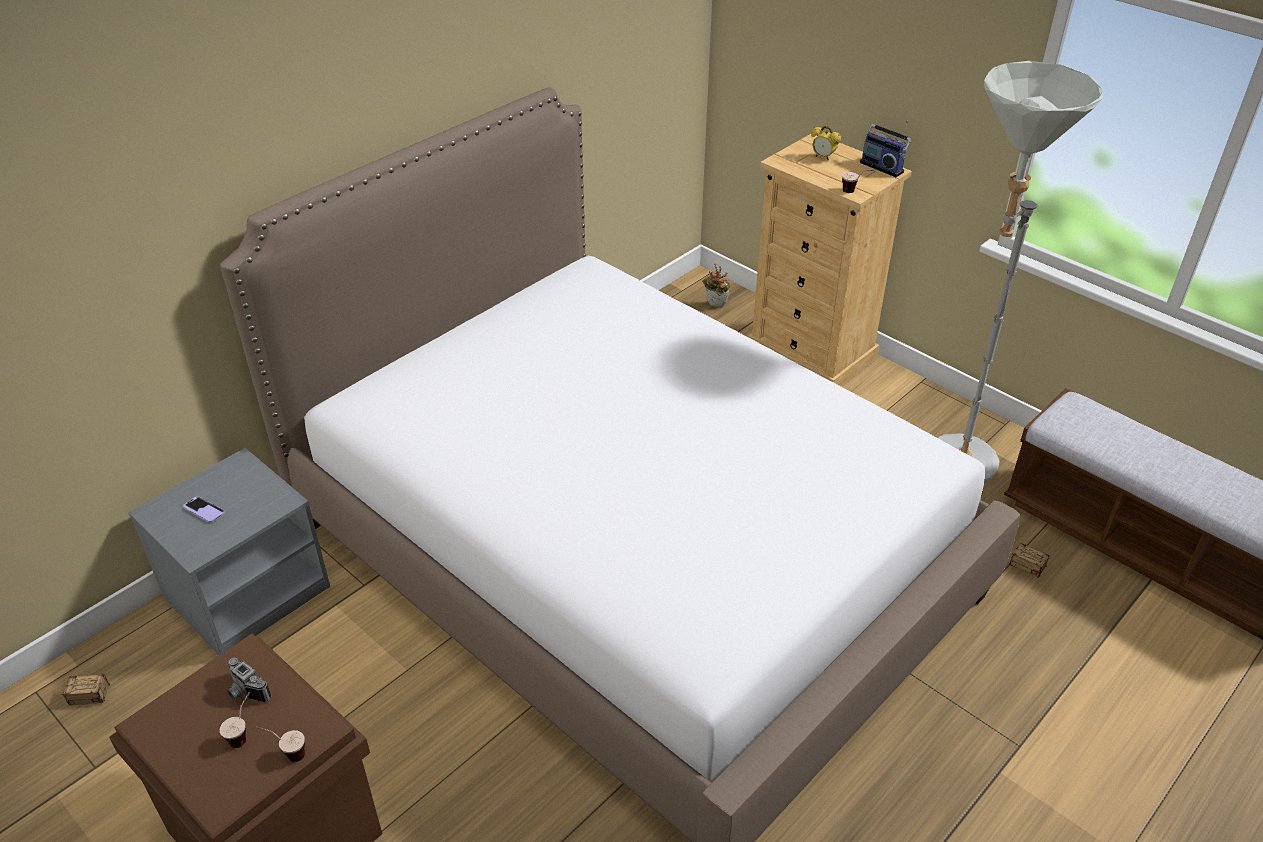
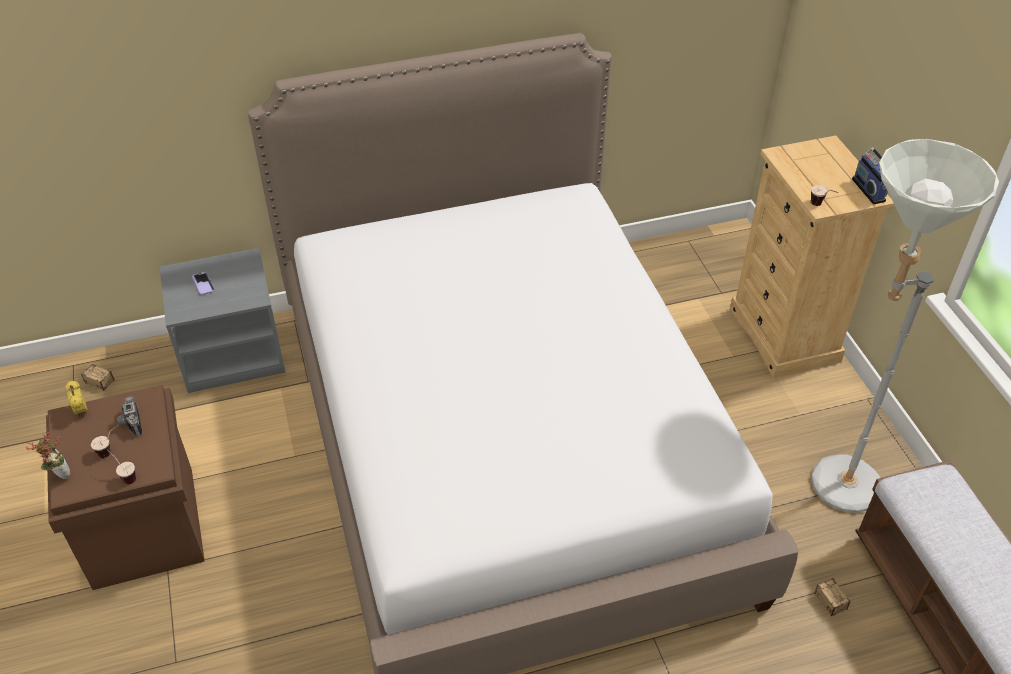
camera: 30 degrees right, 5 degrees up
(715, 305) = (731, 259): potted plant -> potted plant (59, 474)
(823, 157) = (822, 163): alarm clock -> alarm clock (81, 411)

